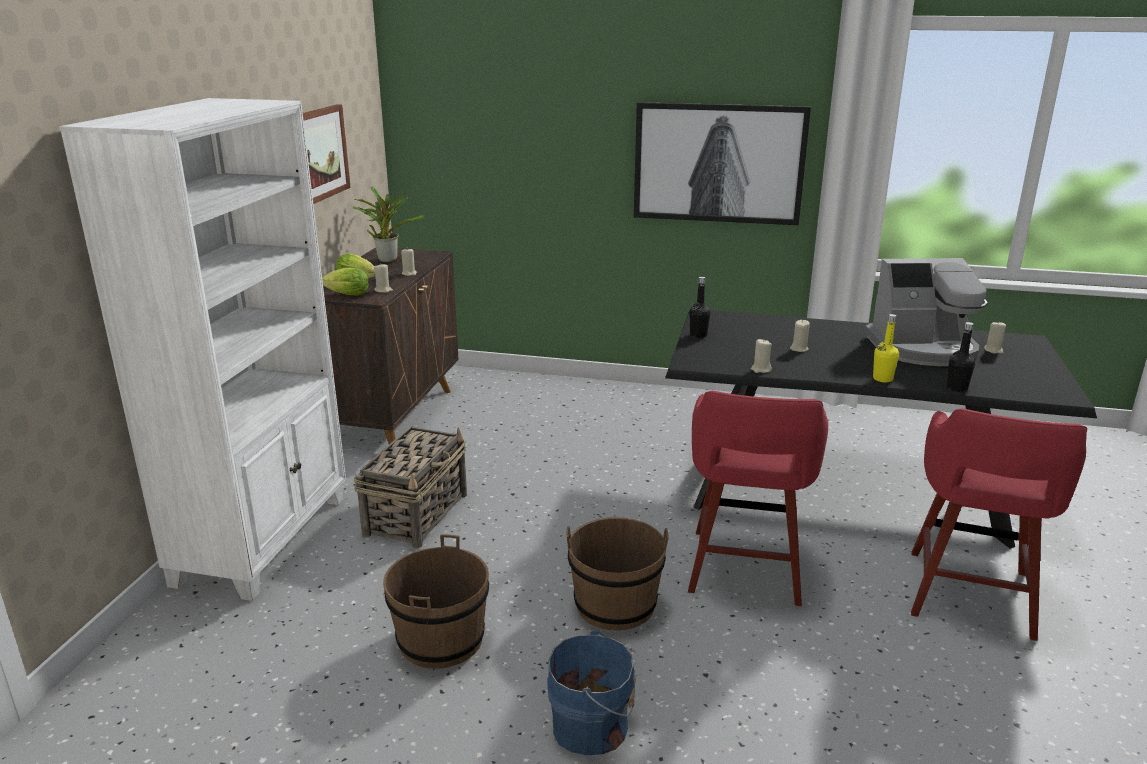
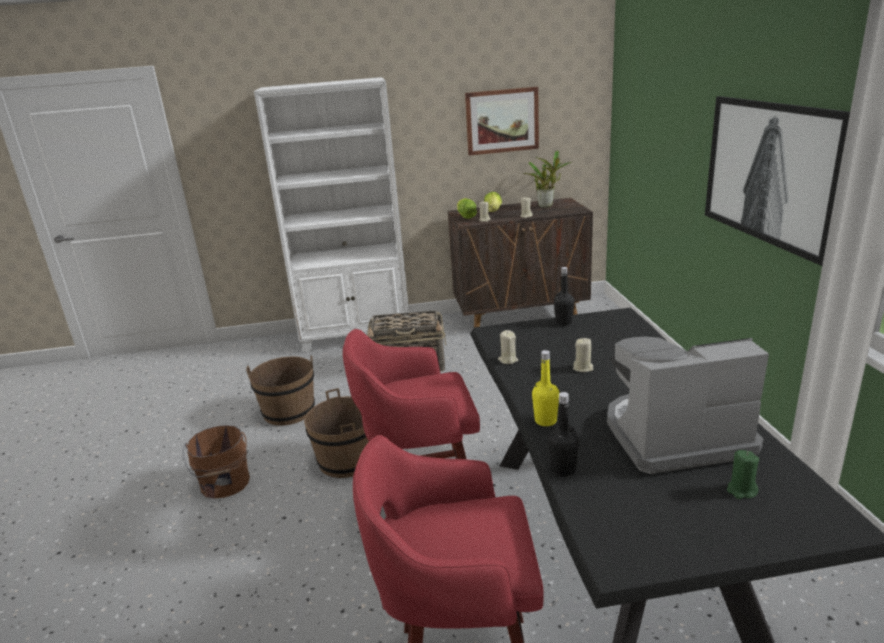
camera: 70 degrees right, 0 degrees up
(594, 726) = (225, 484): blue bucket -> brown bucket
(923, 349) = (674, 436): coffee machine -> coffee machine turned 105 degrees clockwise
(993, 350) = (741, 490): beige candle -> green candle

